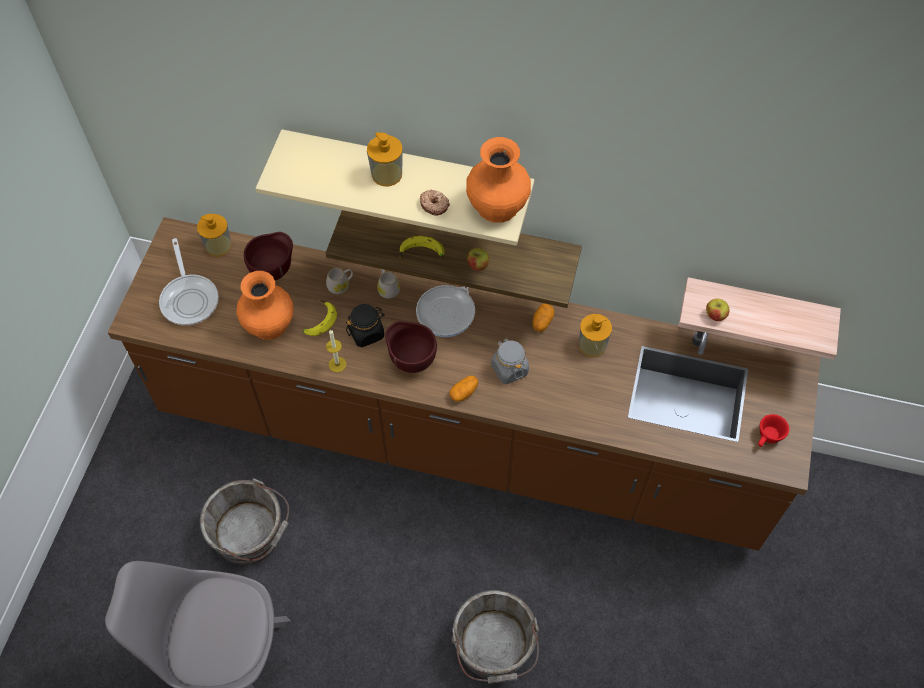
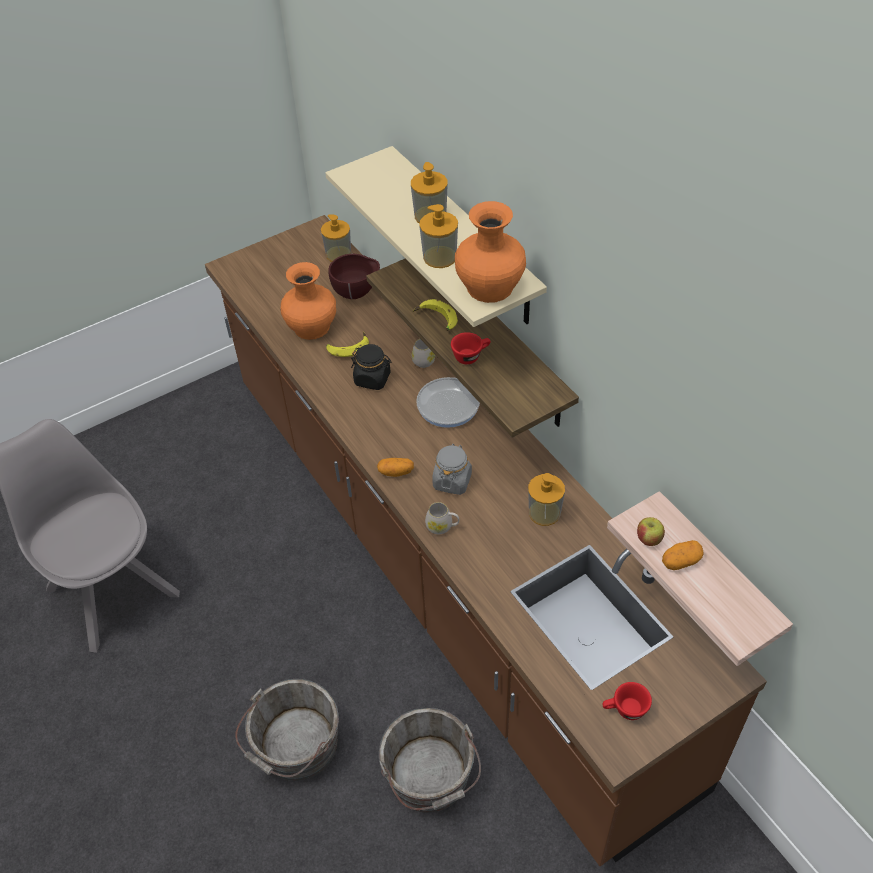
camera: 45 degrees right, 10 degrees down
(189, 298) = (279, 276): frying pan -> none
(251, 534) = (219, 516): grey bucket -> grey bucket (430, 778)
(337, 364) = (326, 386): candle -> none
(341, 285) = (392, 334): white mug -> white mug (442, 526)
(411, 359) = (383, 420): brown bowl -> none
(434, 205) = (440, 257): donut -> soap dispenser
(478, 265) = (471, 355): apple -> red cup
(542, 321) = (521, 465): potato -> potato (680, 561)

